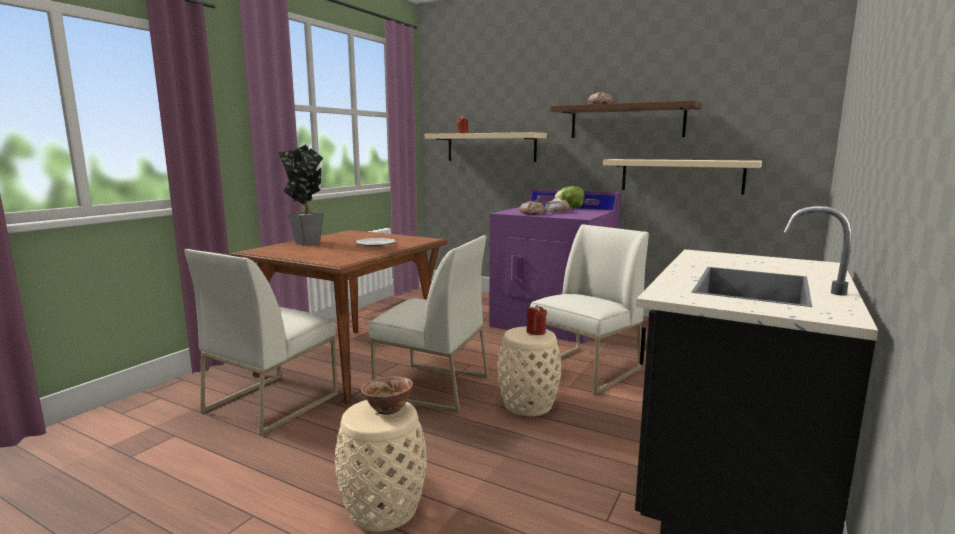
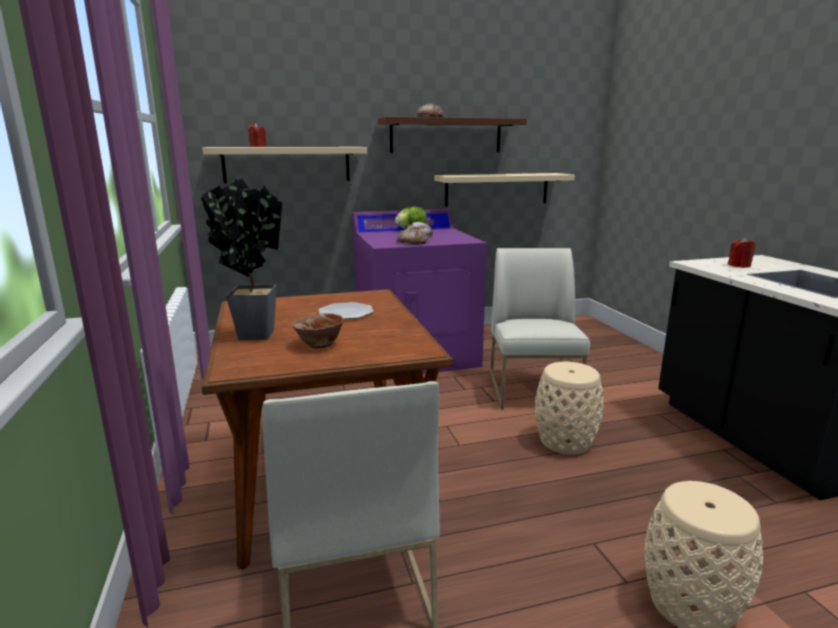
camera: 45 degrees left, 5 degrees up
(388, 409) = (706, 497): bowl -> bowl (319, 345)
(431, 387) = (466, 466): white chair -> none
(536, 332) = (570, 367): red candle -> red candle (739, 266)

